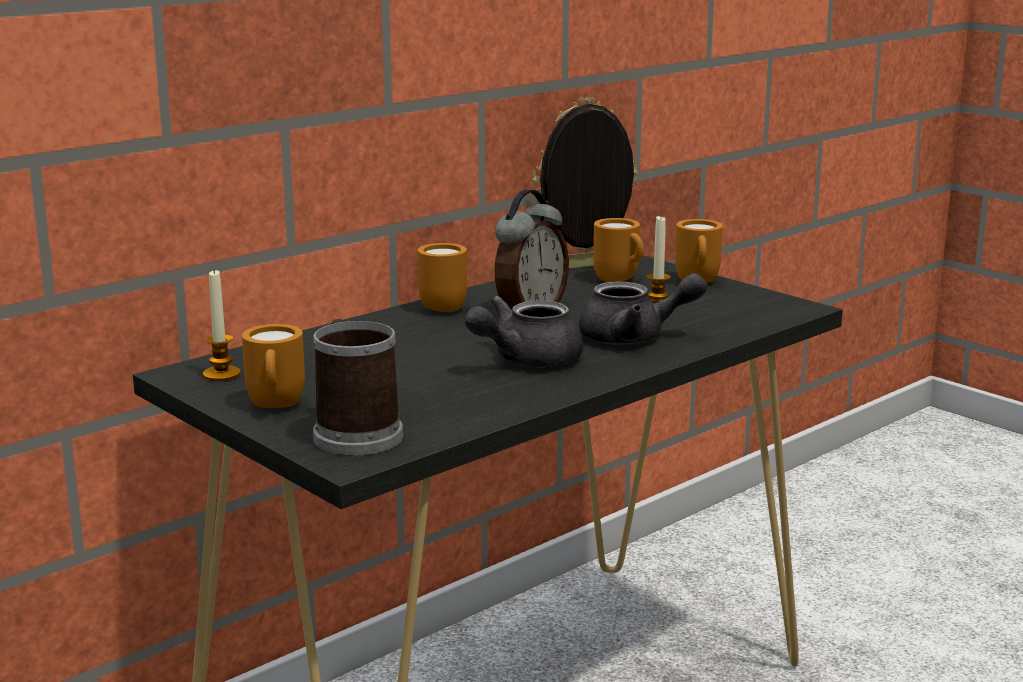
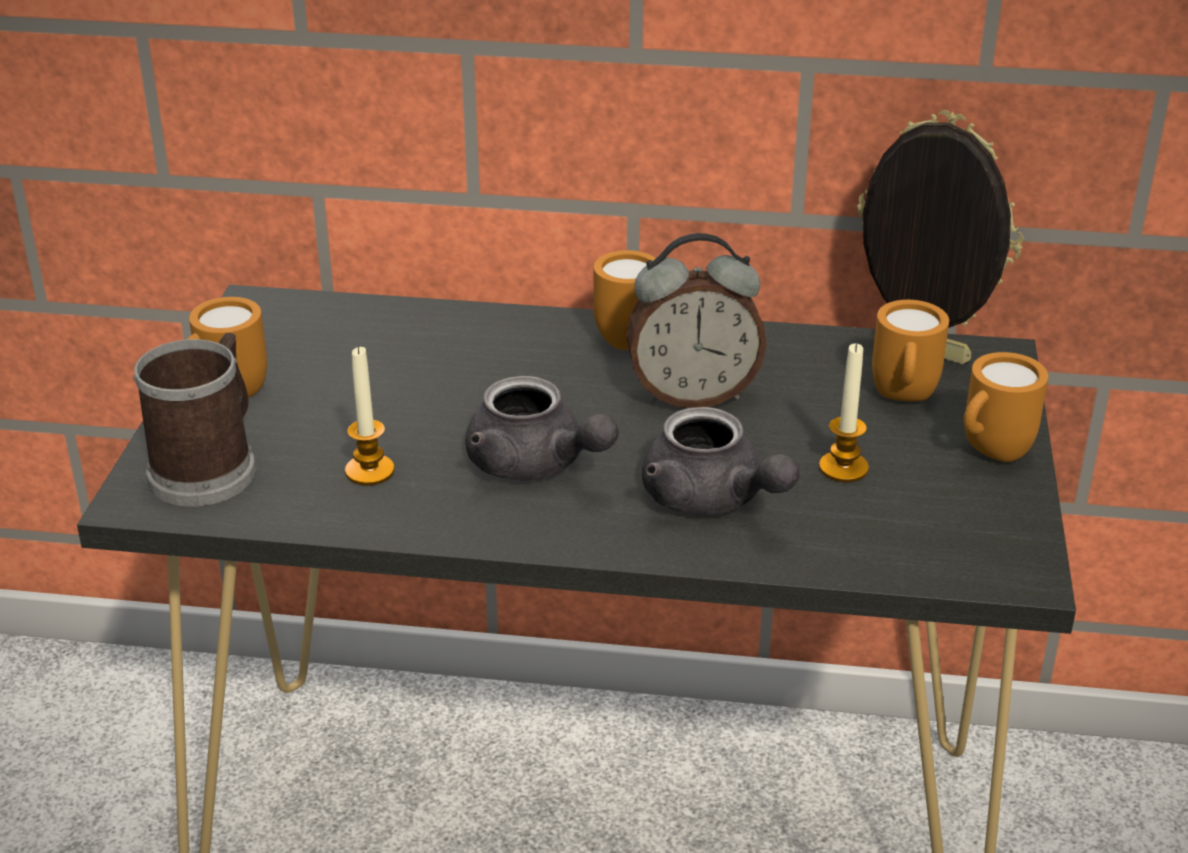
camera: 50 degrees right, 15 degrees up
(221, 374) = (277, 325): candle -> candle (370, 471)
(525, 360) = (535, 465): grey teapot -> grey teapot turned 150 degrees counterclockwise

